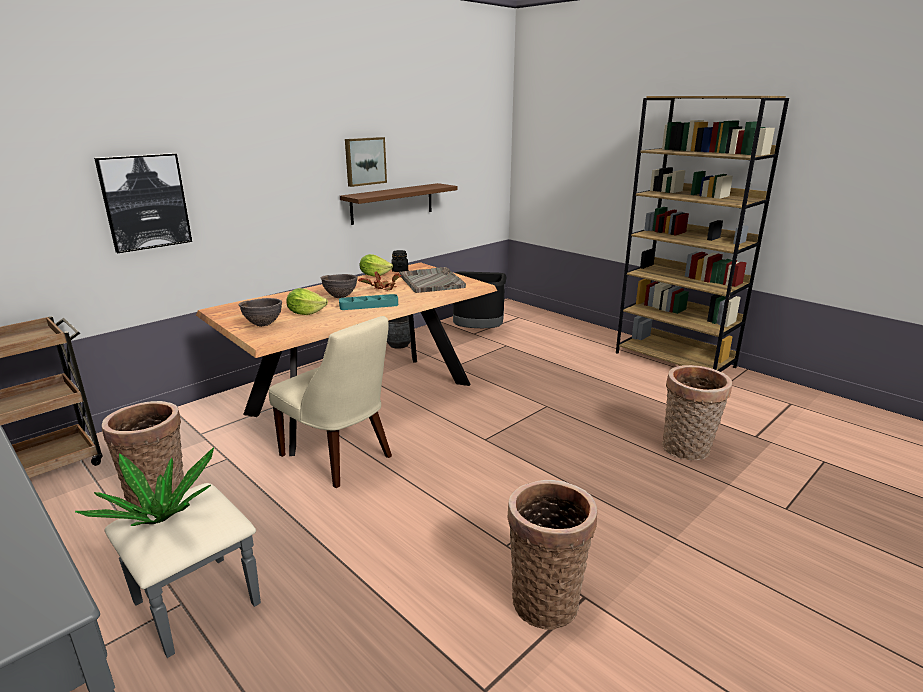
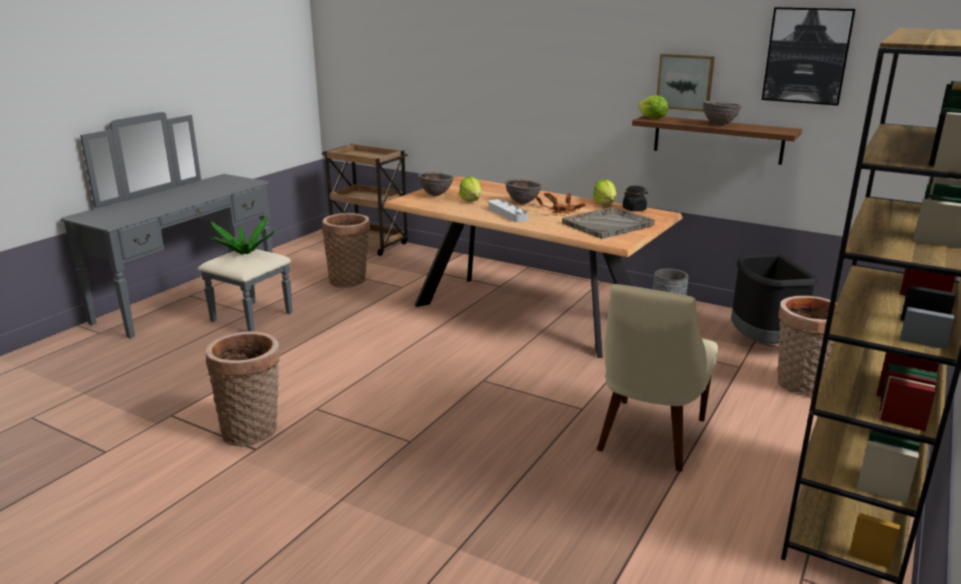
camera: 75 degrees right, 0 degrees up
(145, 202) = (471, 85): picture -> picture (807, 56)
(339, 457) = (420, 323): beige chair -> beige chair (649, 437)
(361, 195) = (652, 118): none -> lettuce
(369, 305) = (507, 214): turquoise tray -> grey tray
(406, 190) = (719, 125): none -> brown bowl
(687, 450) = (529, 517): basket -> basket (800, 386)

